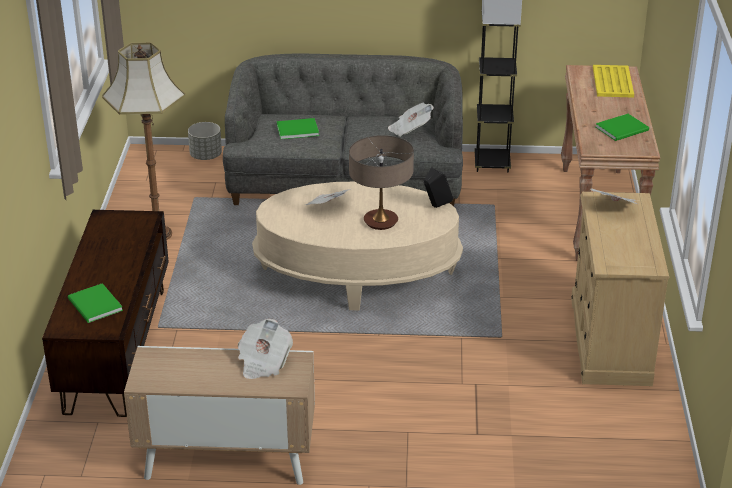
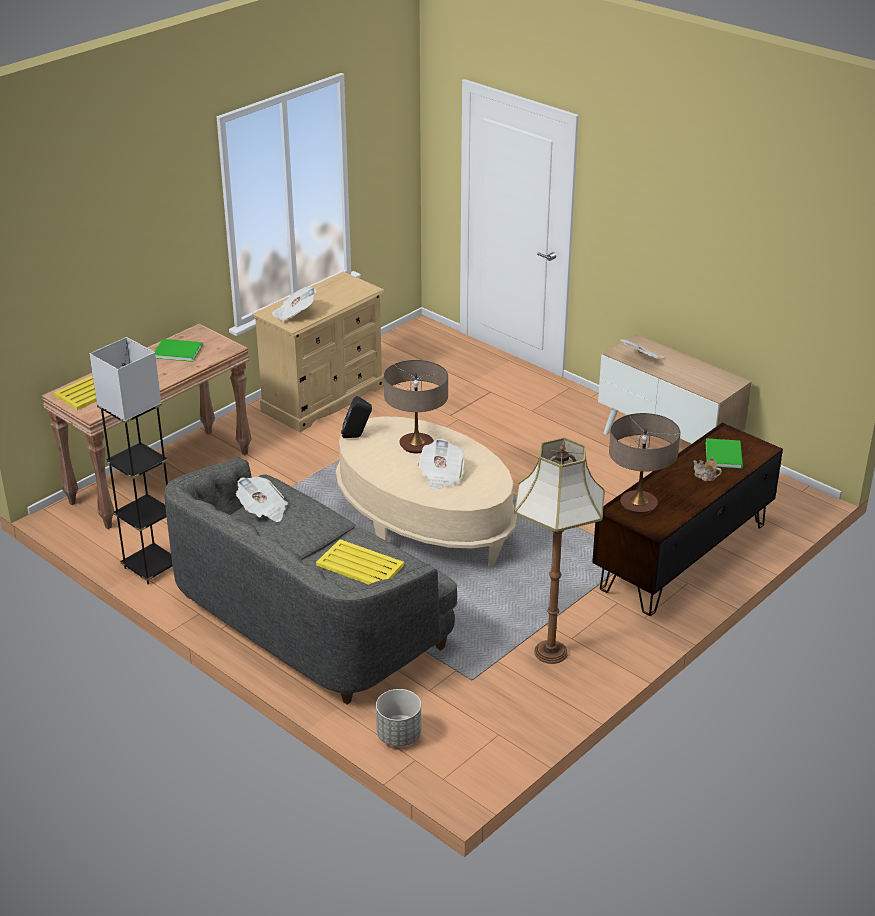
camera: 140 degrees left, 0 degrees up
(96, 277) = (705, 476): none -> teapot
(133, 229) = (638, 504): none -> table lamp
(296, 129) = (360, 565): green book -> yellow tray

